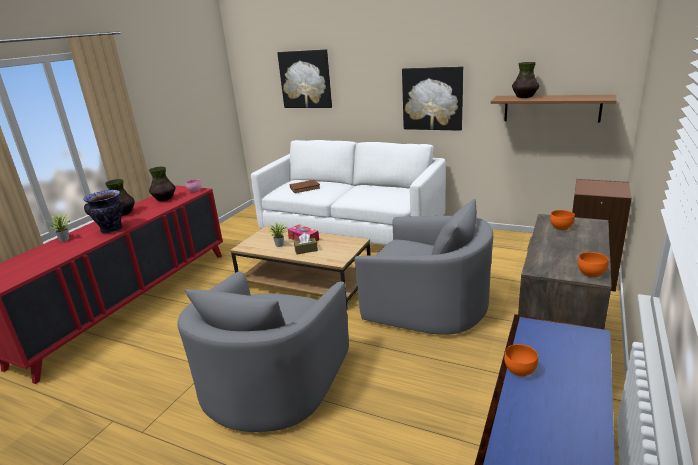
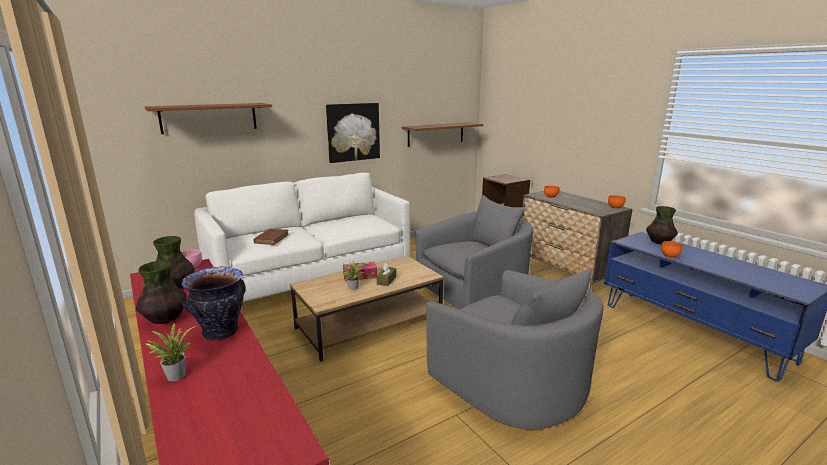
camera: 60 degrees left, 5 degrees down
(305, 79) = (209, 118): picture -> brown shelf
(524, 97) = (426, 126): vase -> vase (659, 242)

